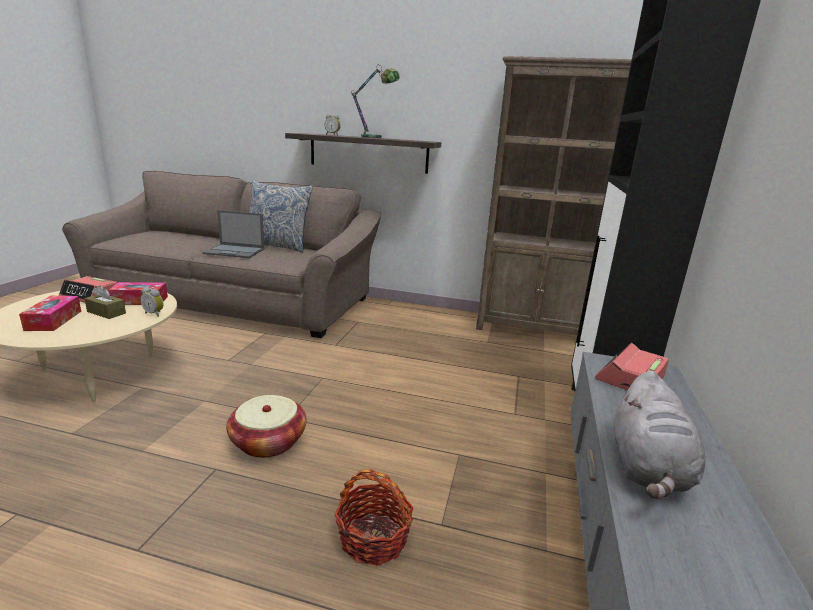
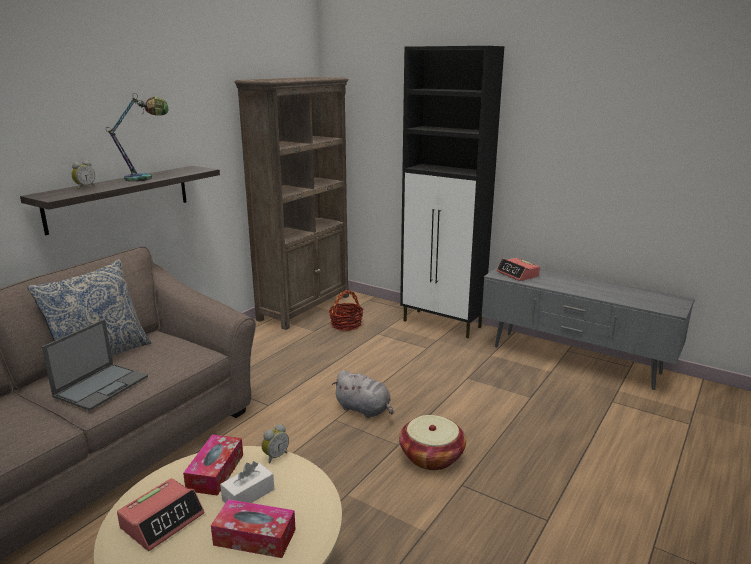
camera: 70 degrees left, 0 degrees up
(106, 312) = (248, 495): brown tissue box -> white tissue box
(373, 538) = (540, 421): basket -> basket (346, 324)
(648, 468) = (596, 292): grey plush toy -> grey plush toy (364, 410)

